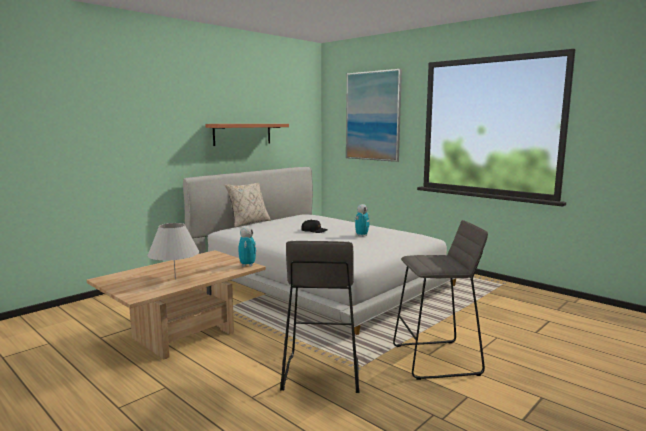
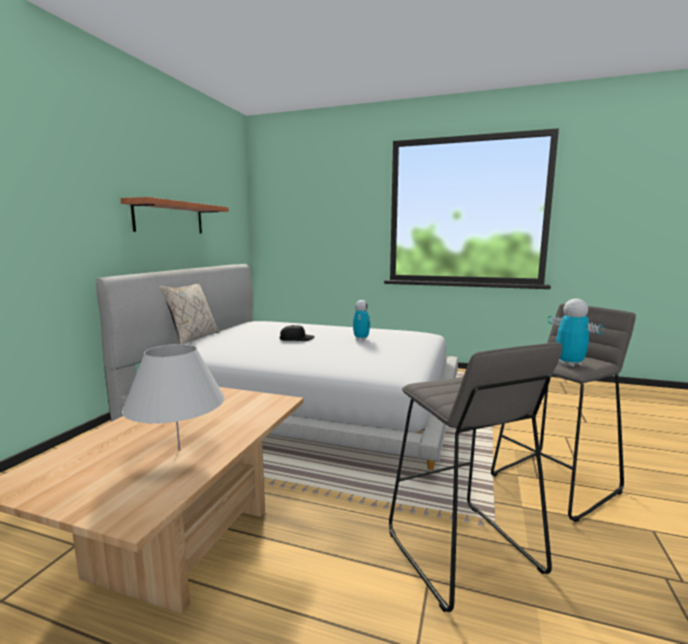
camera: 25 degrees left, 0 degrees up
(247, 265) = (275, 400): toy robot -> toy robot (569, 364)
(373, 116) = (322, 203): picture -> none

